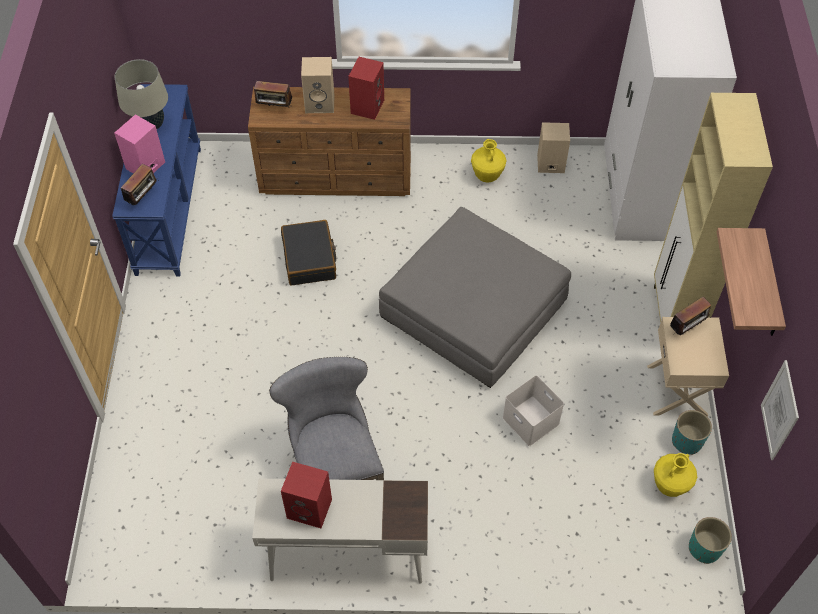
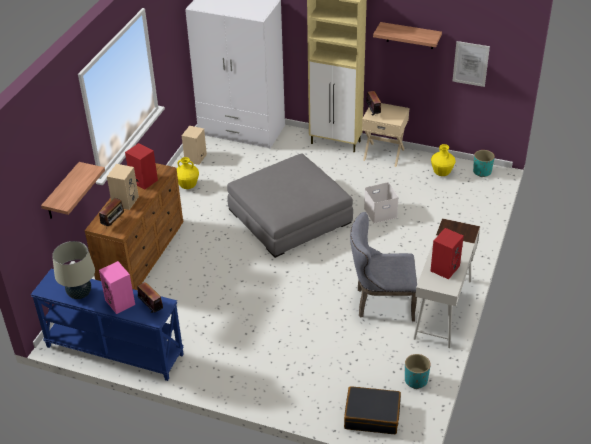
camera: 70 degrees left, 15 degrees down
(249, 28) = (62, 192): none -> shelf
(309, 259) = (207, 282): black suitcase -> black suitcase (372, 415)
(686, 441) = (417, 160): turquoise planter -> turquoise planter (416, 380)

